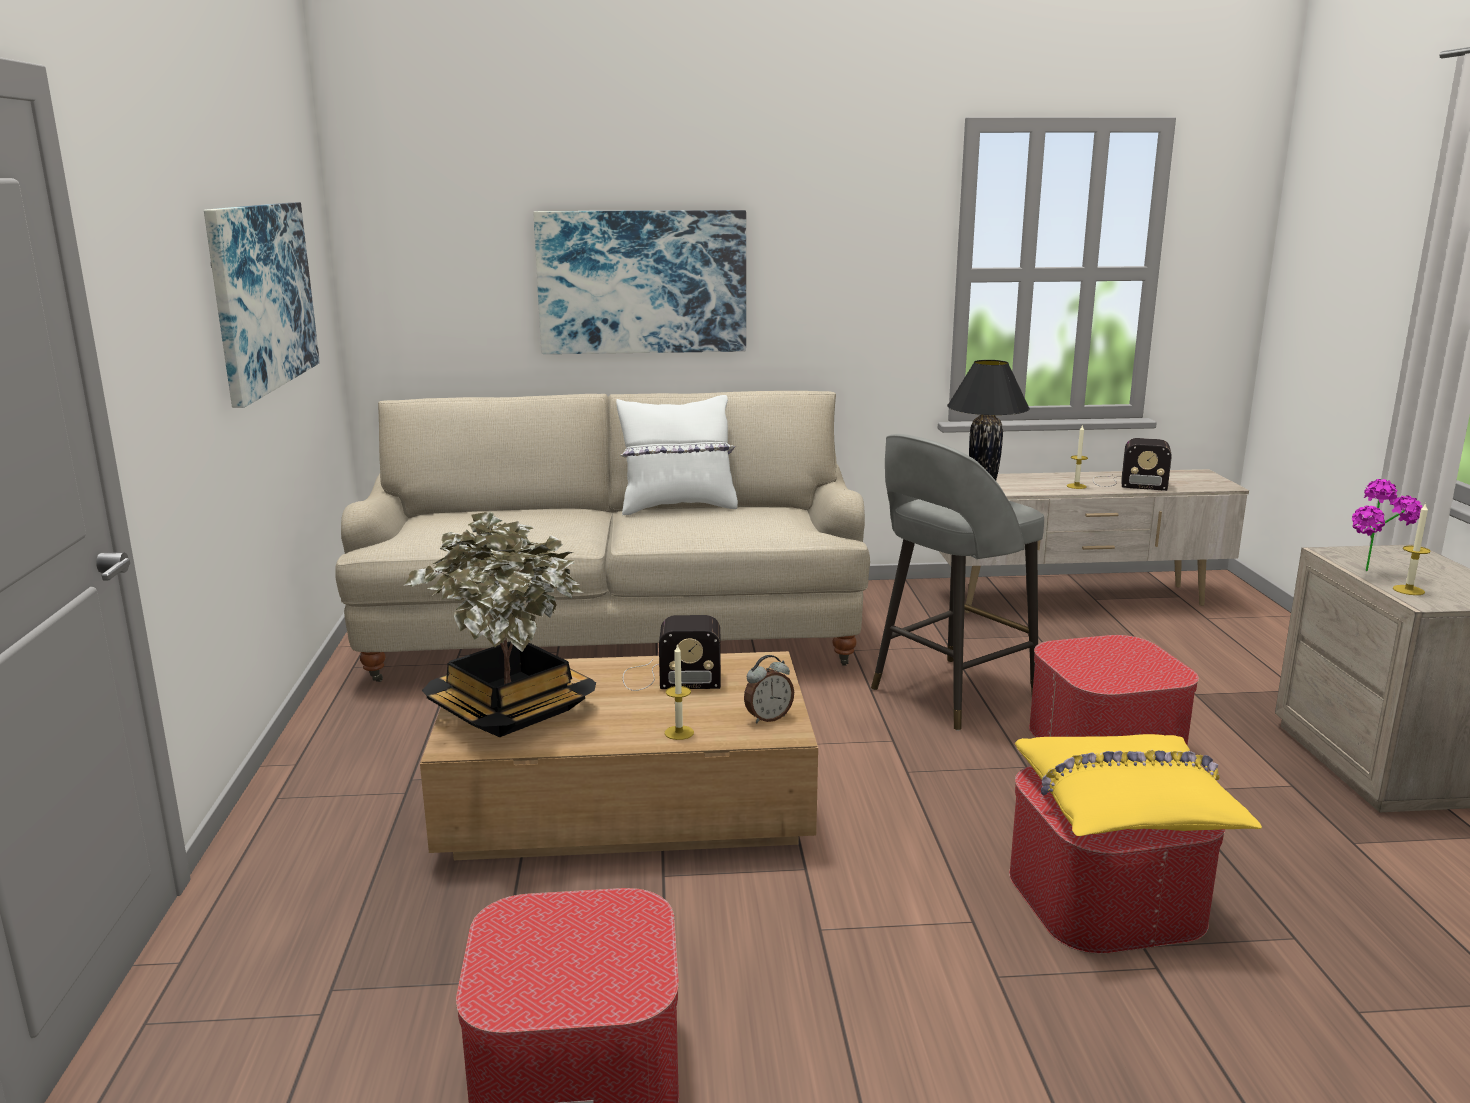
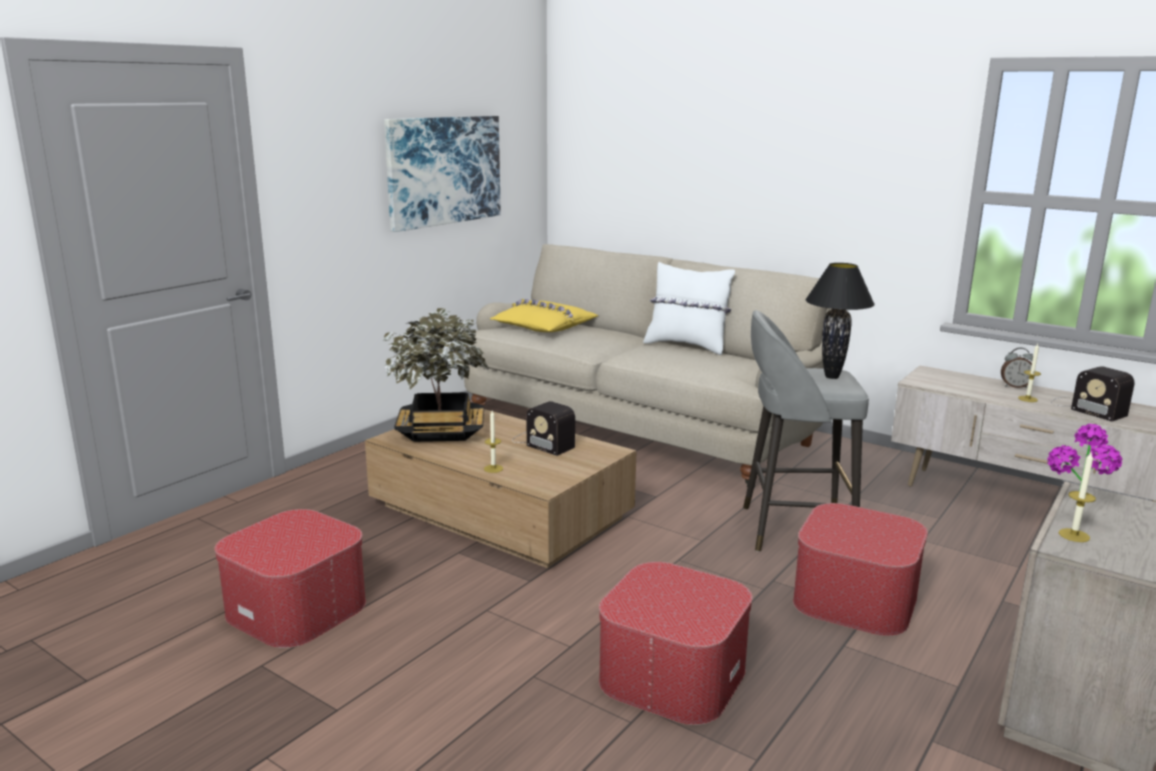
camera: 40 degrees right, 0 degrees up
(642, 282) = (722, 181): picture -> none
(768, 718) = (551, 478): alarm clock -> alarm clock (1015, 386)
(1127, 804) = (677, 605): yellow pillow -> yellow pillow (543, 327)

